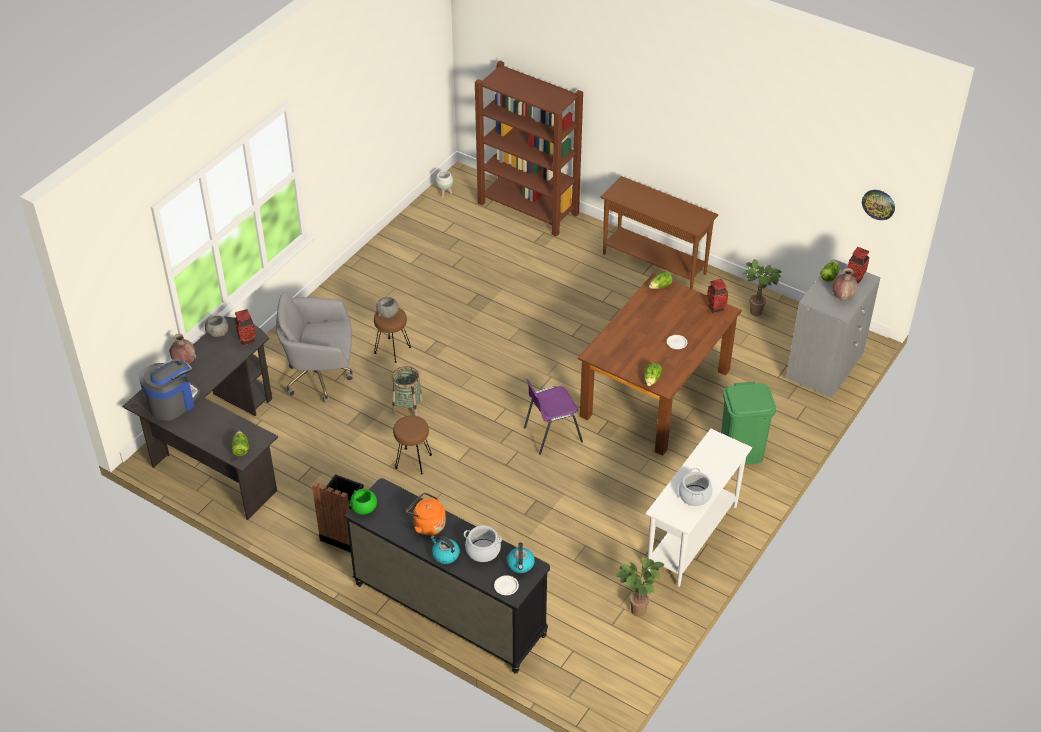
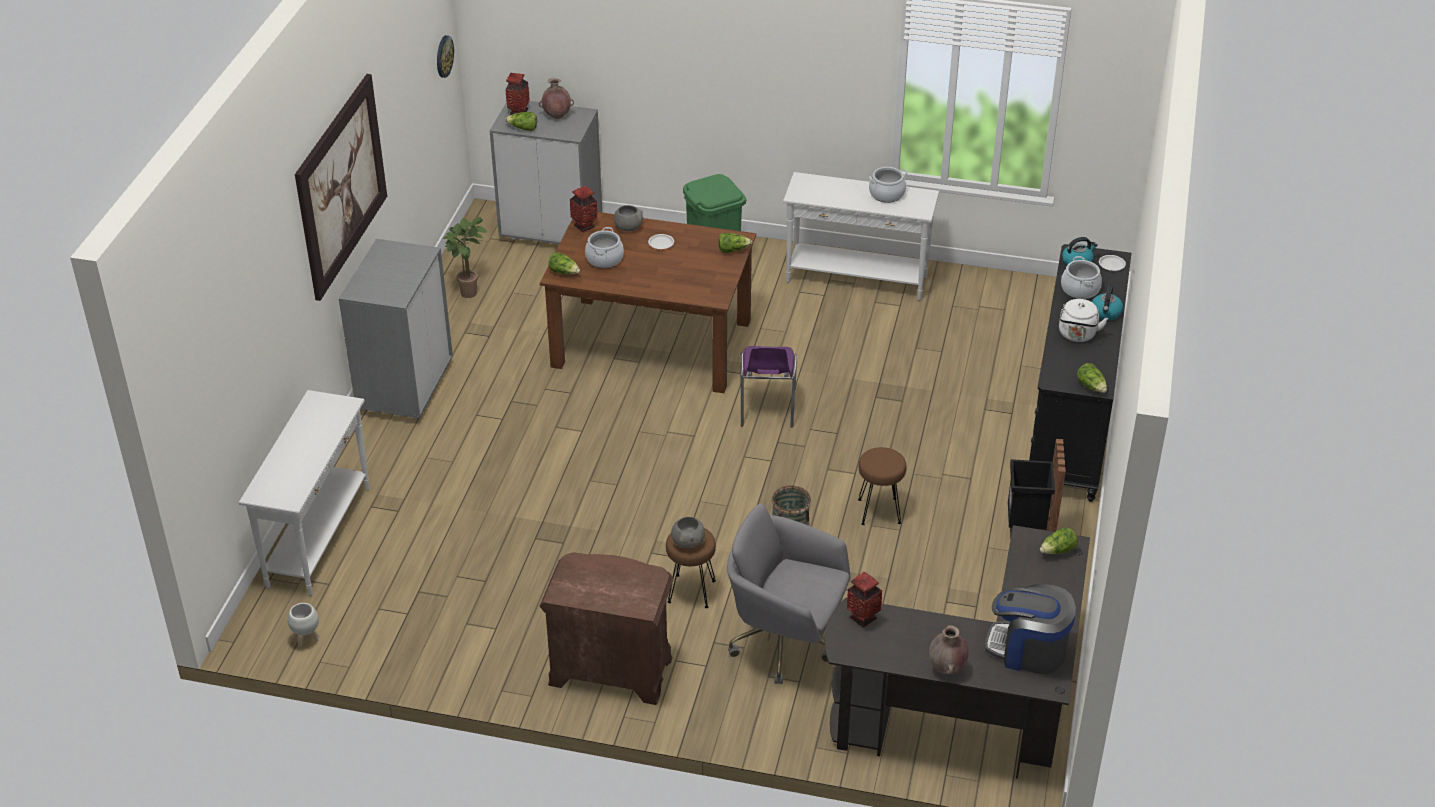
camera: 110 degrees left, 5 degrees down
(218, 332) = (867, 656): grey bowl -> grey bowl (628, 228)
(321, 379) = (786, 646): grey office chair -> grey office chair turned 135 degrees clockwise
(352, 302) = (611, 666): none -> brown nightstand
(364, 508) = (1091, 387): green bowl -> lettuce
(427, 525) = (1077, 335): orange kettle -> white kettle
(528, 208) = (318, 536): brown bookcase -> white console table
(551, 434) = (767, 409): purple chair -> purple chair turned 45 degrees clockwise
(637, 612) = (977, 296): potted plant -> none
(655, 264) = (406, 388): brown console table -> grey cabinet
(668, 309) = (604, 259): none -> cooking pot
(685, 117) = (341, 185): none -> picture

